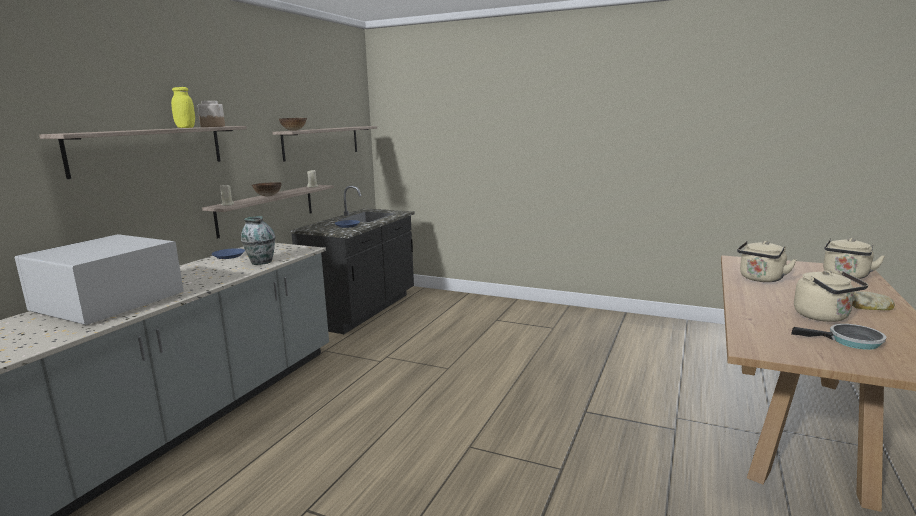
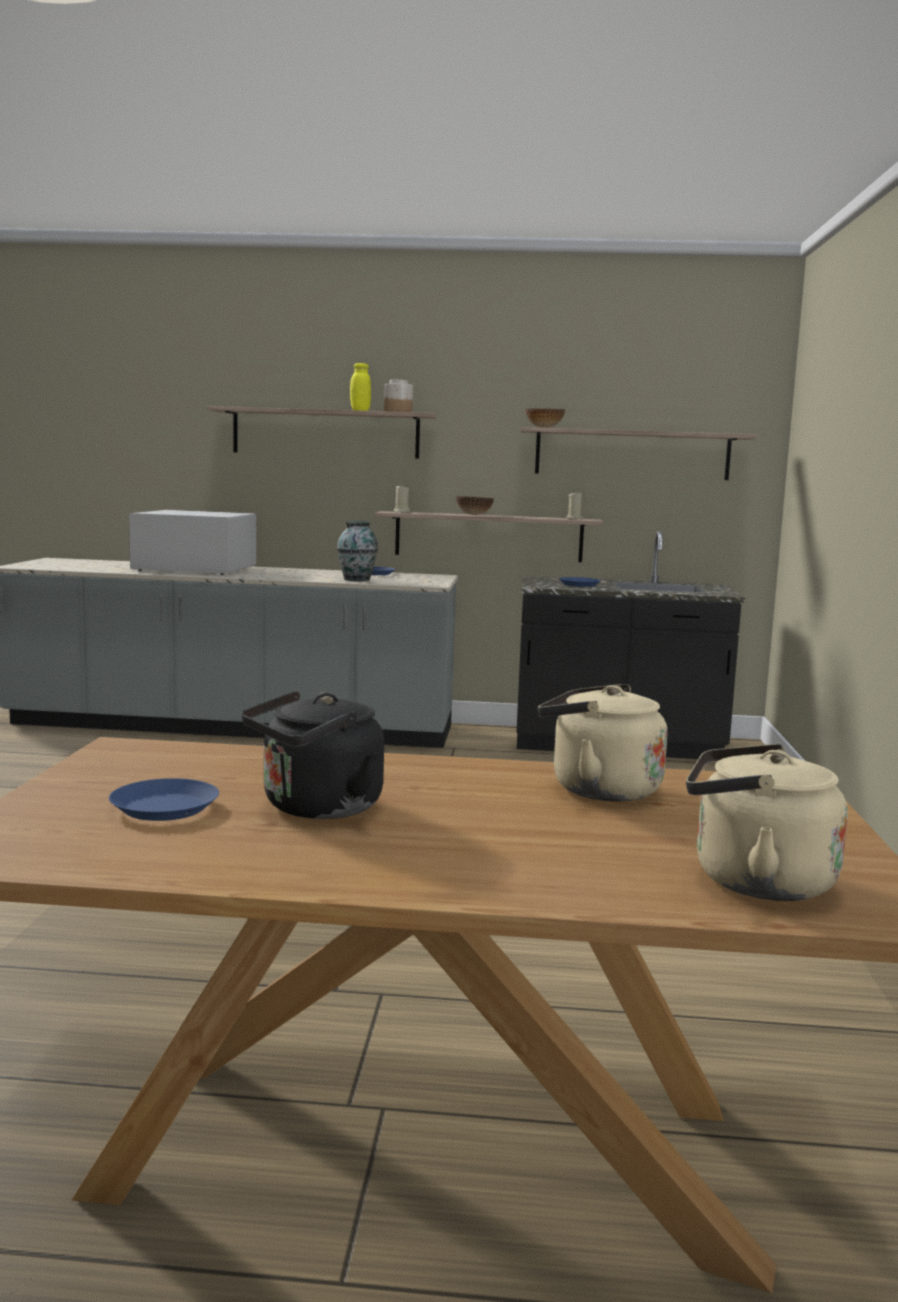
camera: 70 degrees right, 5 degrees down
(824, 317) = (316, 809): beige kettle -> black kettle
(850, 341) = (163, 808): frying pan -> blue plate
(869, 307) = (425, 860): bread -> none

